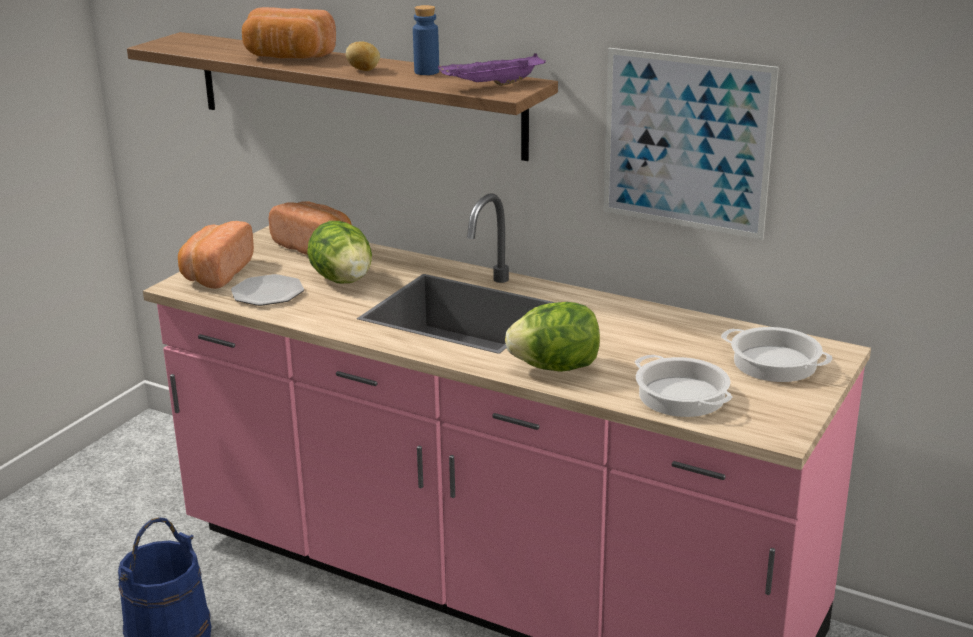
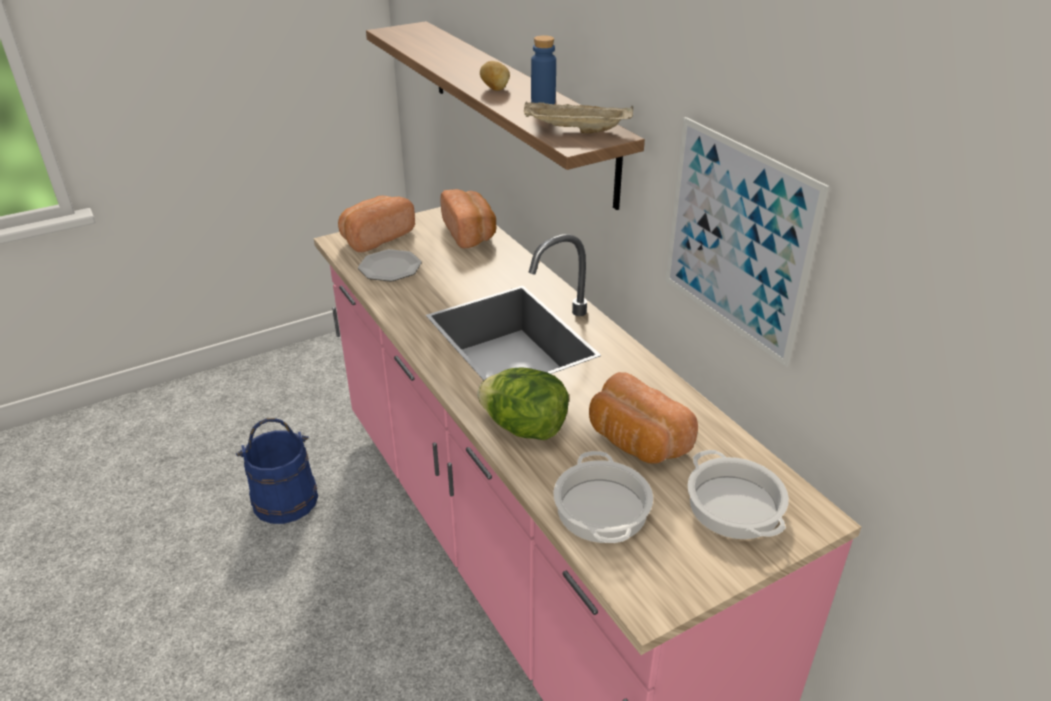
camera: 30 degrees right, 10 degrees up
(287, 57) = (459, 62): bread -> bread (635, 442)
(343, 280) = (456, 272): lettuce -> none
(492, 85) = (575, 131): purple tray -> beige tray

